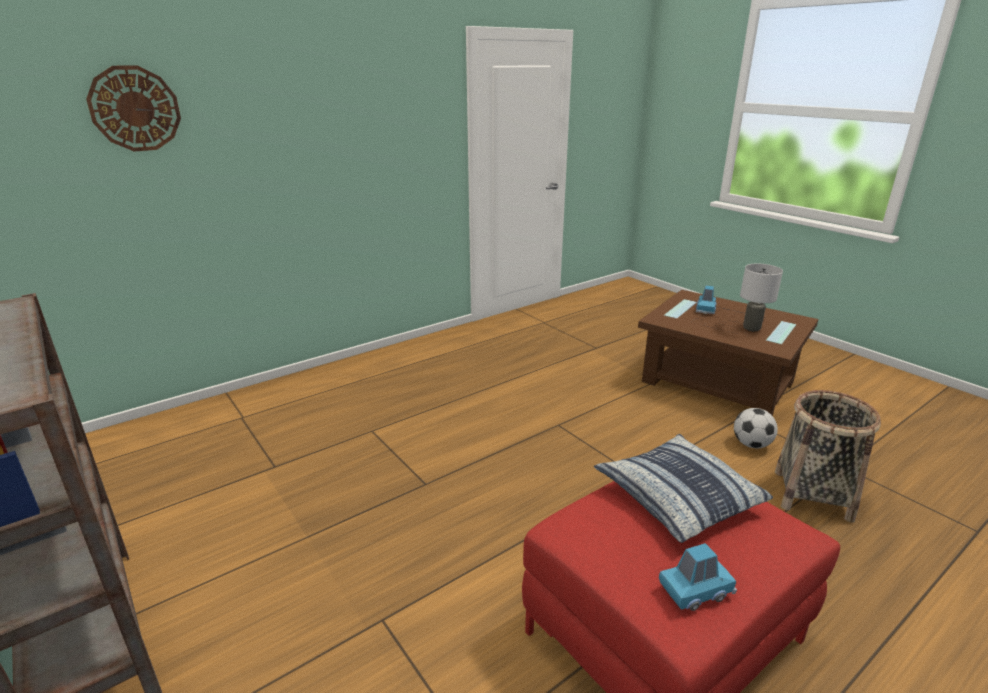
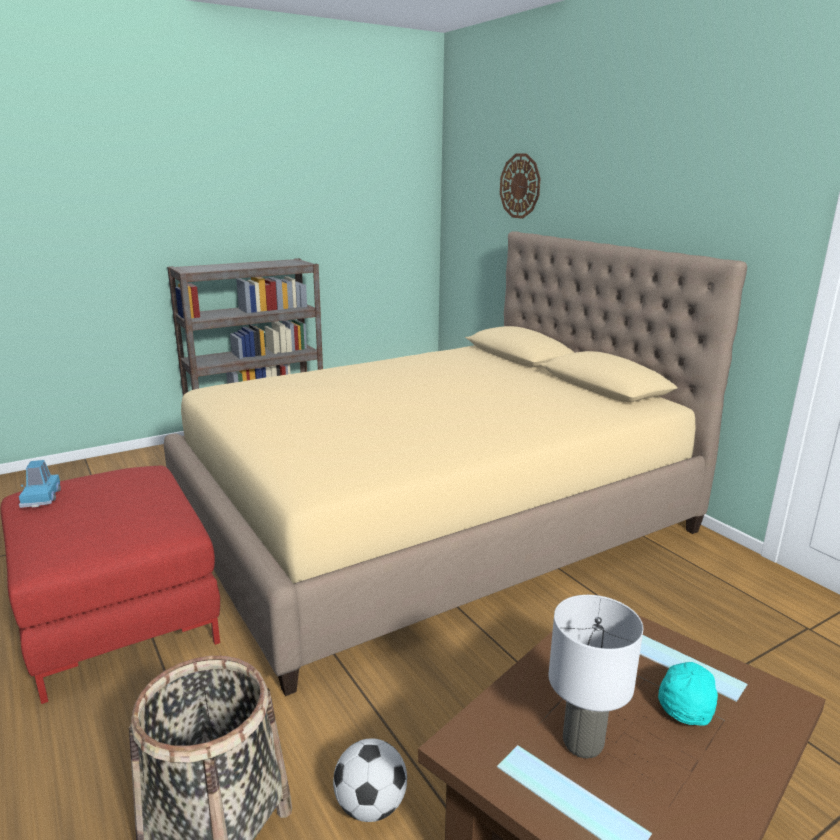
camera: 95 degrees right, 5 degrees down
(434, 437) = (434, 522): none -> beige bed
(677, 496) = (131, 510): pillow -> none
(705, 309) = (686, 699): blue toy car -> turquoise cap

